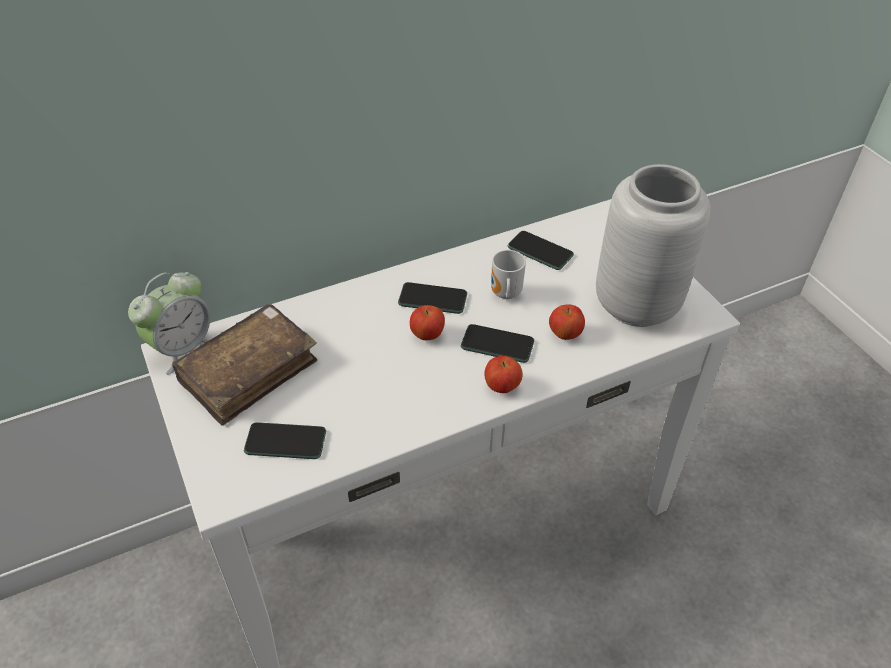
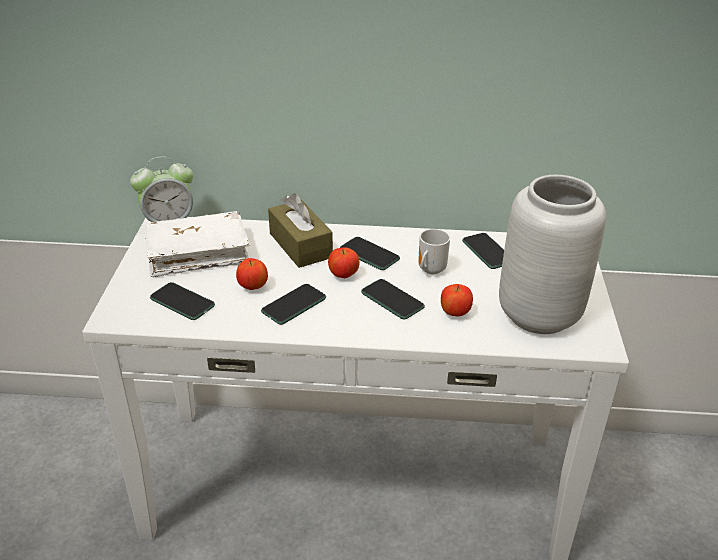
camera: 30 degrees right, 10 degrees down
(248, 372) = (197, 253): brown book -> white book
(353, 316) = (300, 245): none -> brown tissue box
(407, 392) = (294, 305): none -> phone
(502, 387) = (369, 328): apple -> apple (253, 287)

